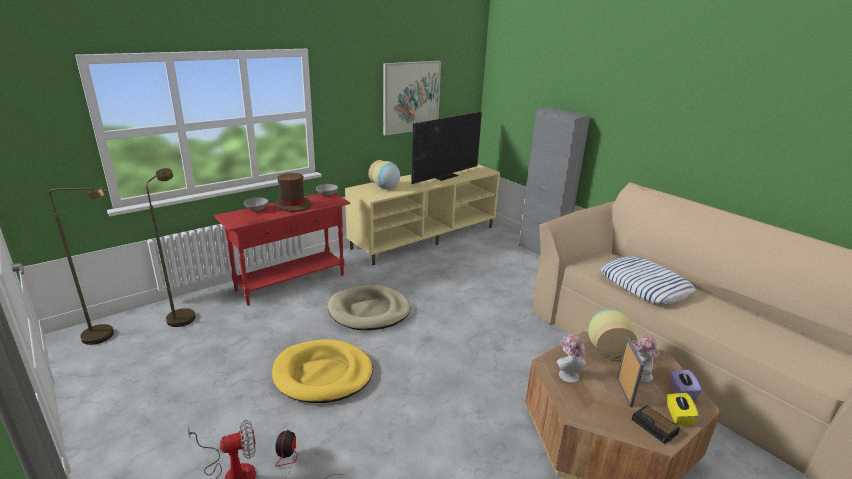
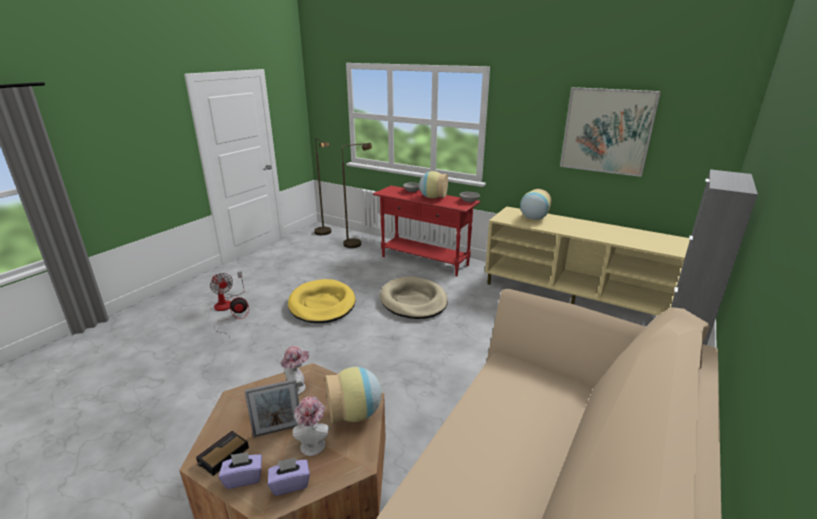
camera: 70 degrees right, 0 degrees up
(293, 205) = (432, 197): brown hat -> vase
(445, 176) = (618, 235): television -> none
(645, 285) = (497, 423): pillow -> none
(678, 416) = (243, 478): yellow tissue box -> purple tissue box

